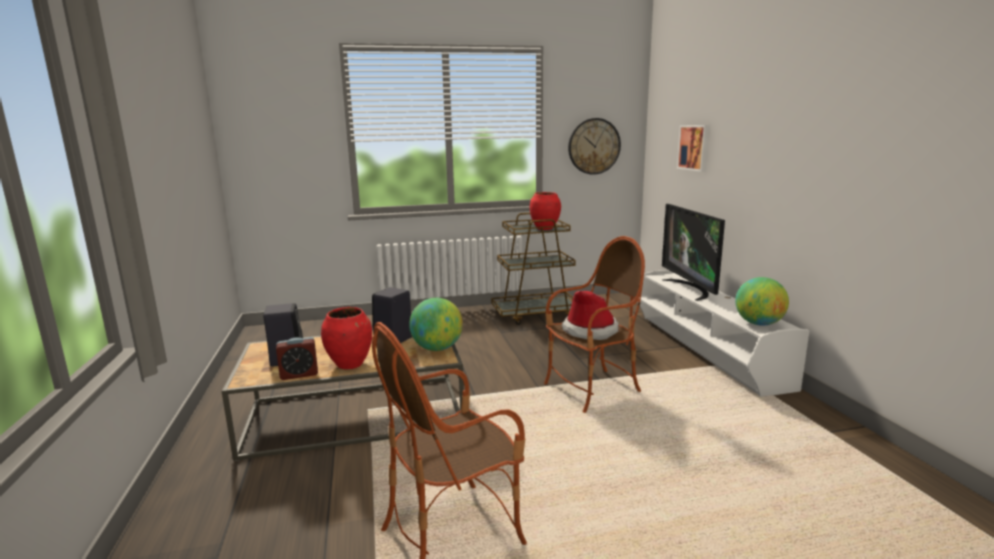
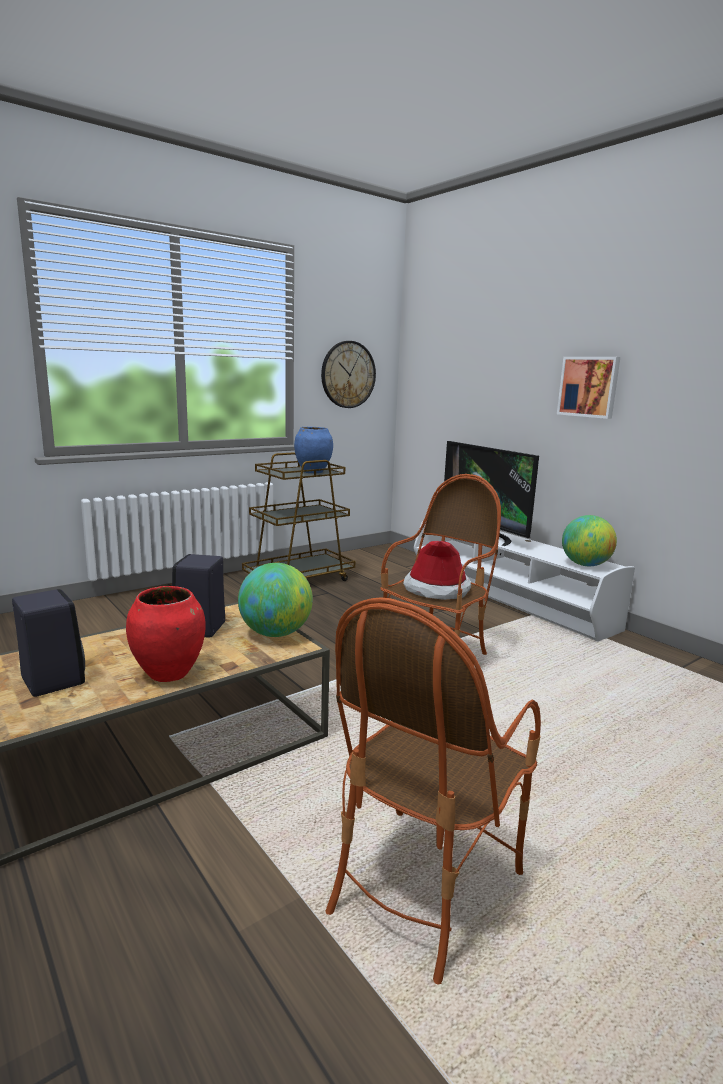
camera: 25 degrees left, 0 degrees up
(299, 374) = (98, 702): alarm clock -> none
(545, 228) = (313, 472): red vase -> blue vase
(695, 147) = (473, 378): picture -> picture (589, 387)

